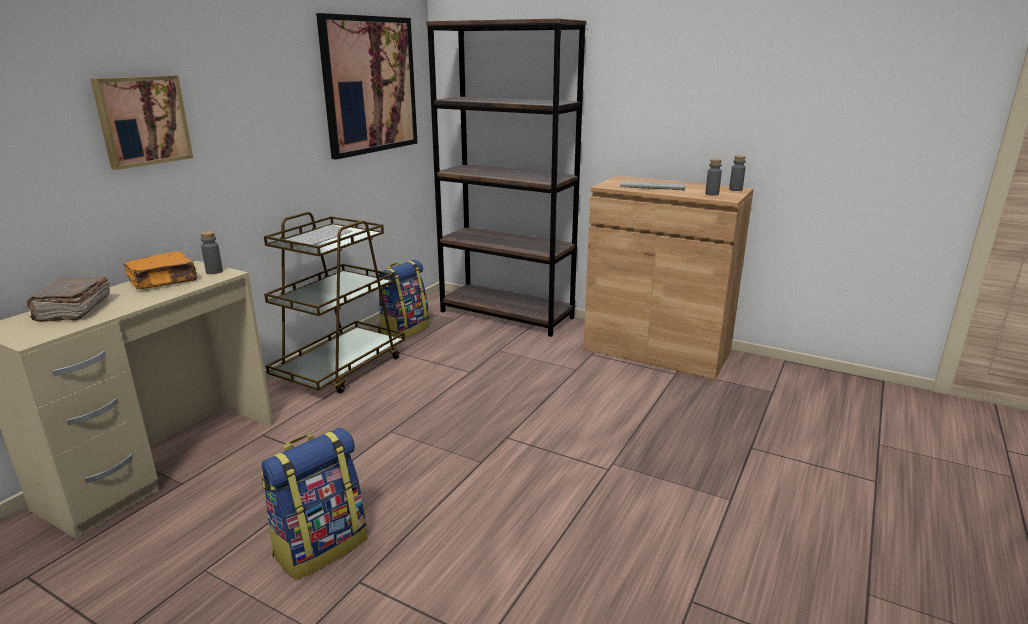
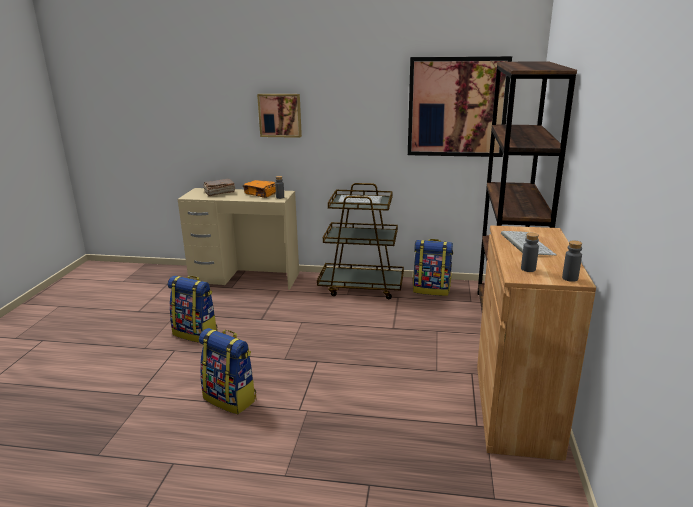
camera: 70 degrees right, 0 degrees up
(555, 525) = (231, 398): none -> backpack

